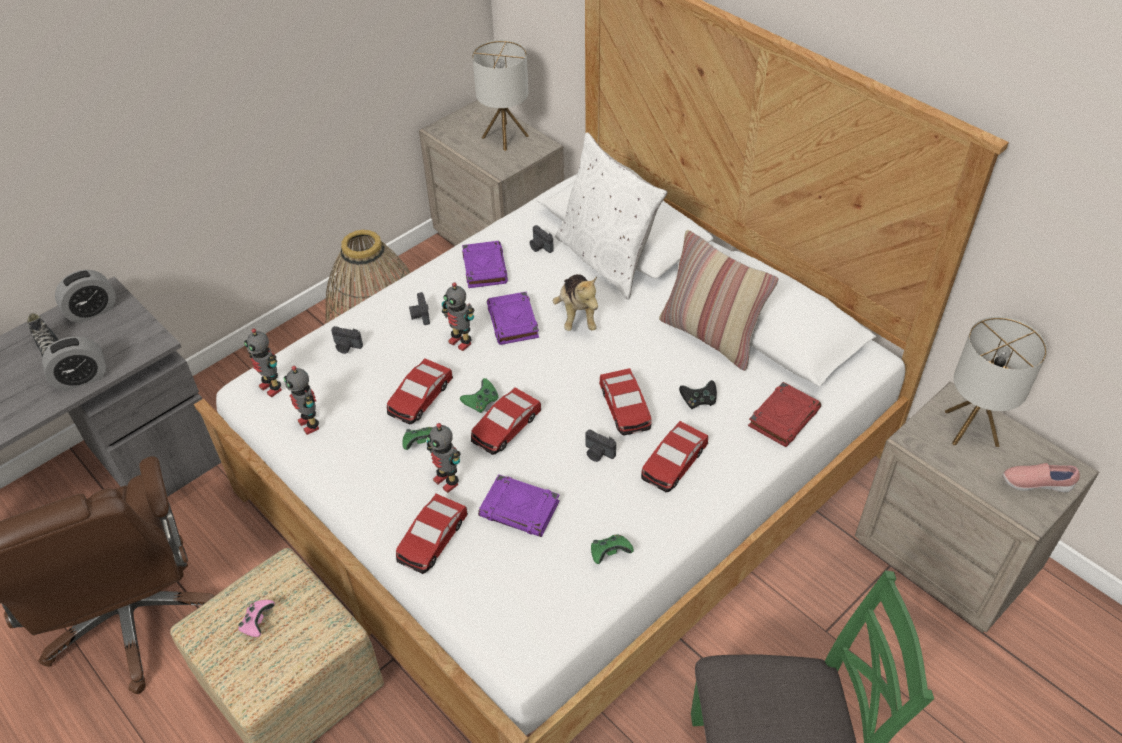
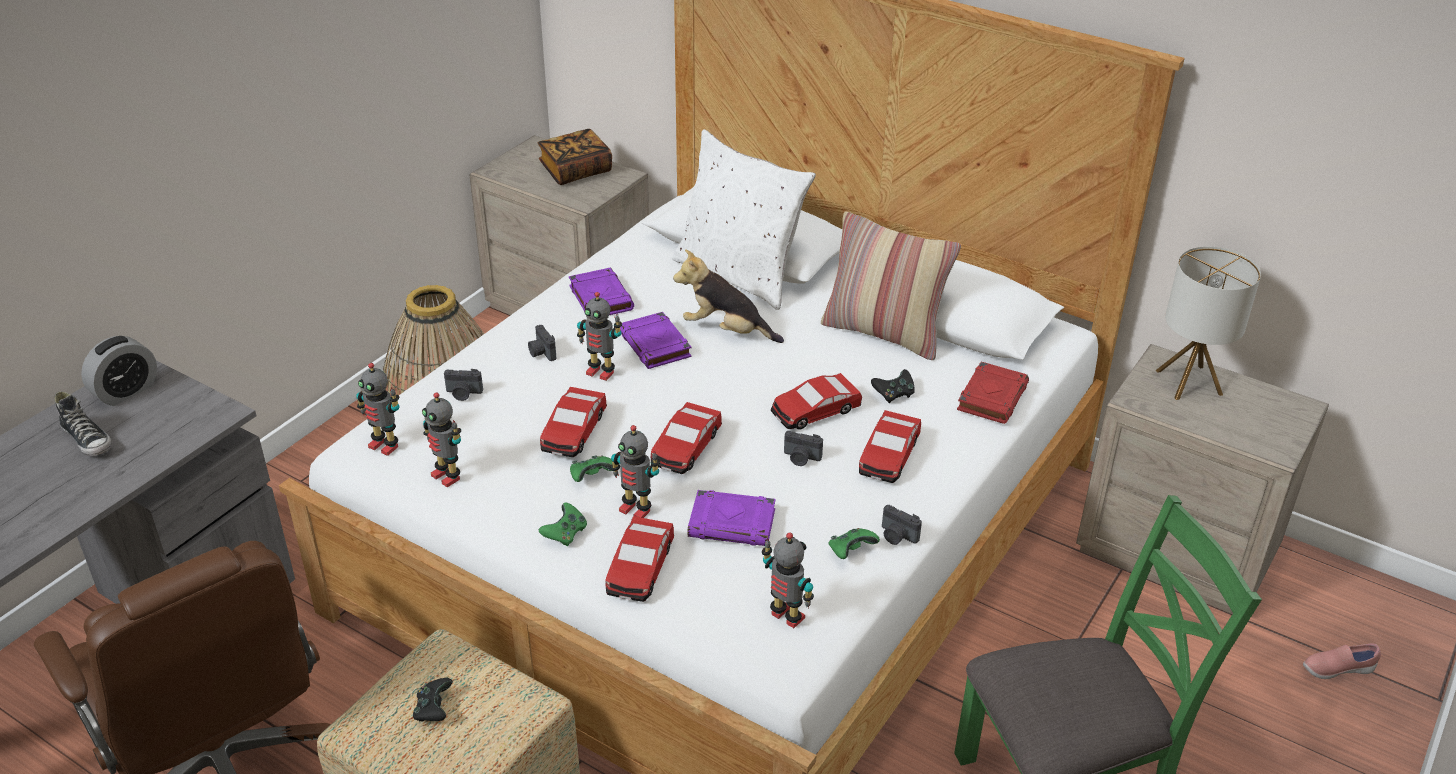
camera: 15 degrees left, 10 degrees down
(82, 378) = (138, 462): alarm clock -> none
(258, 623) = (433, 710): pink game controller -> black game controller
(481, 403) = (648, 427): green game controller -> green game controller (565, 534)
(505, 136) = (575, 170): table lamp -> book
(534, 610) = (786, 618): none -> toy robot
(540, 247) = (658, 271): camera -> camera (897, 536)
(577, 315) = (726, 331): plush toy -> plush toy turned 135 degrees clockwise
(625, 408) = (815, 411): toy car -> toy car turned 90 degrees clockwise
(1035, 484) = (1271, 423): pink shoe -> pink shoe (1336, 669)

